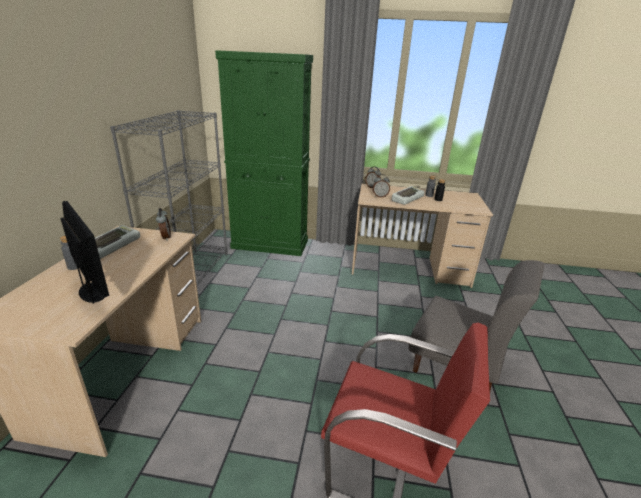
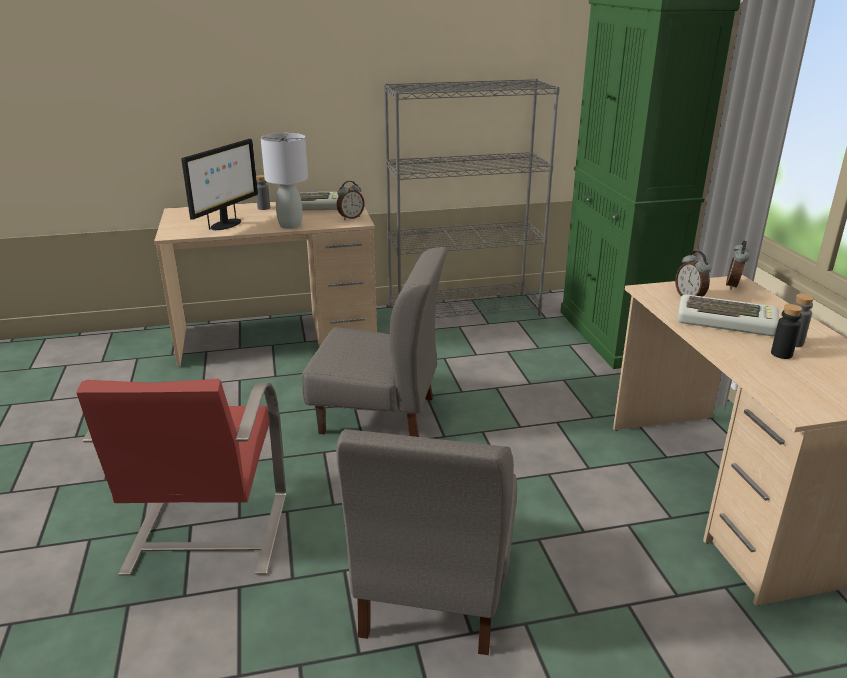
camera: 70 degrees right, 0 degrees up
(146, 263) = (290, 225): none -> grey table lamp
(289, 344) = (379, 415): none -> grey chair

